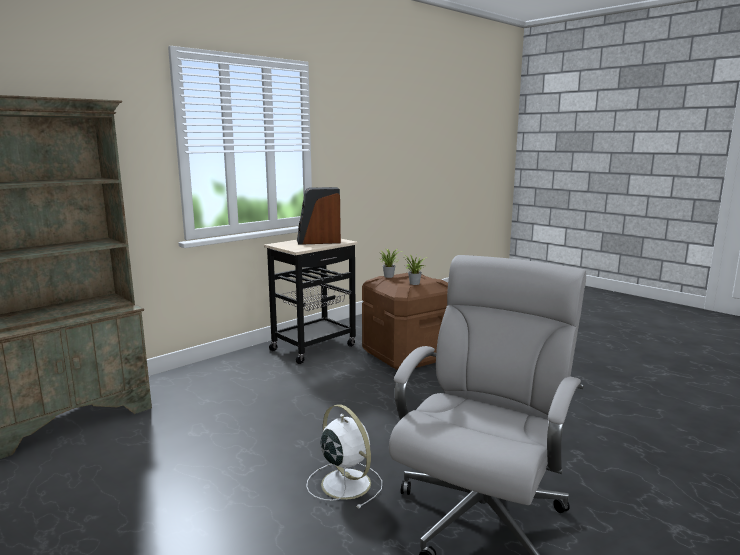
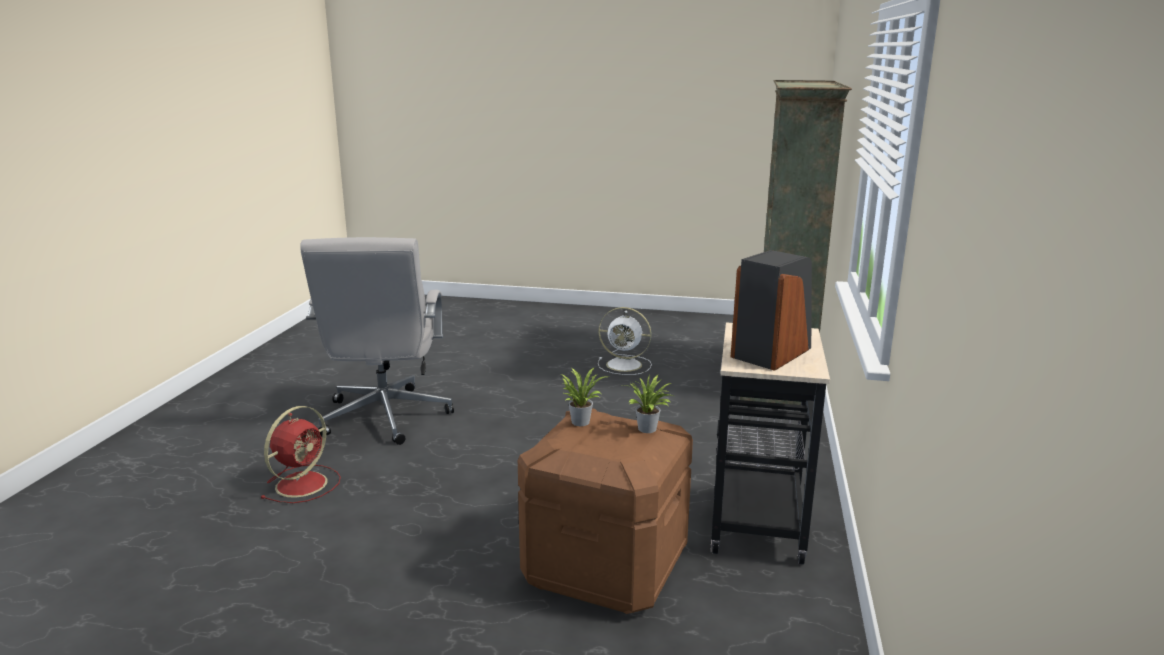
camera: 145 degrees right, 5 degrees up
(344, 482) = (500, 405): white fan -> white fan (625, 365)
(580, 454) = (303, 483): none -> red fan

